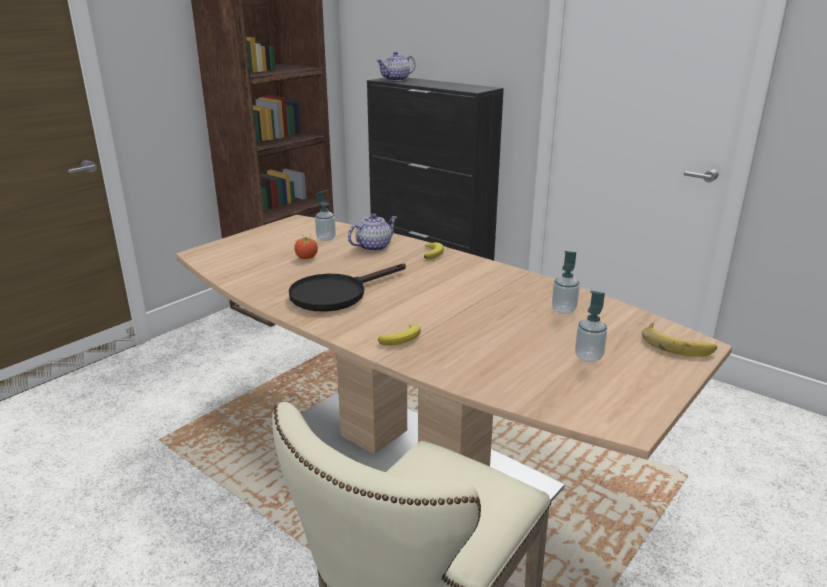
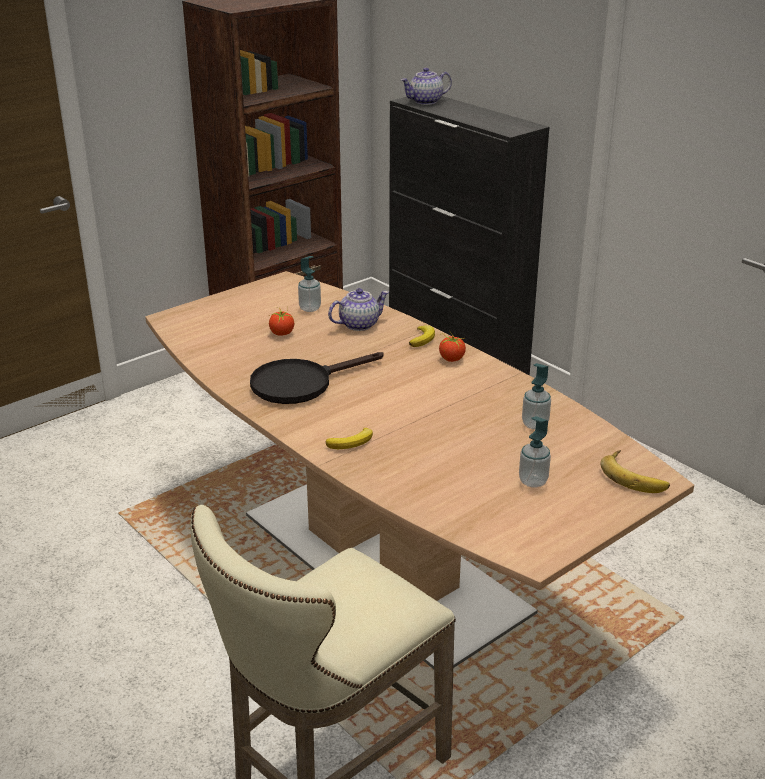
camera: 10 degrees right, 5 degrees up
(465, 266) = (451, 359): none -> tomato

